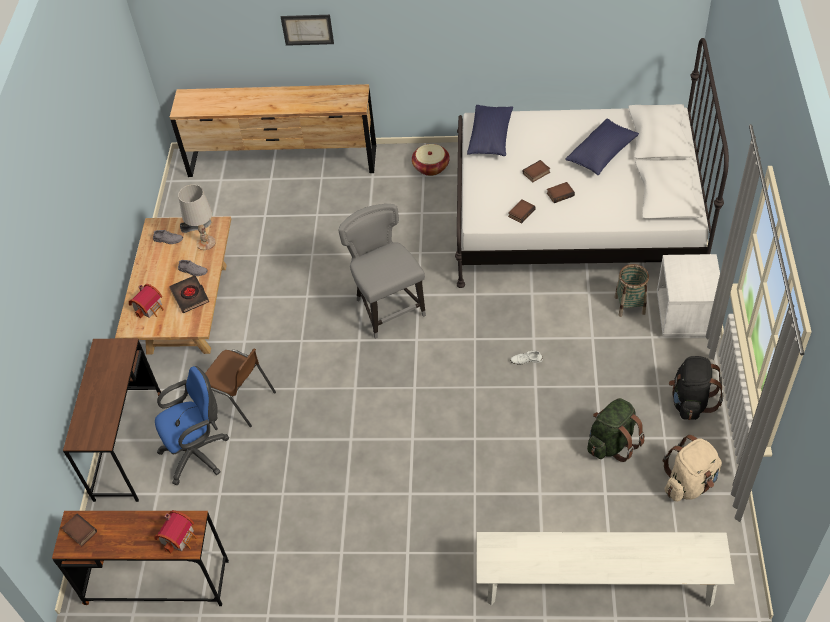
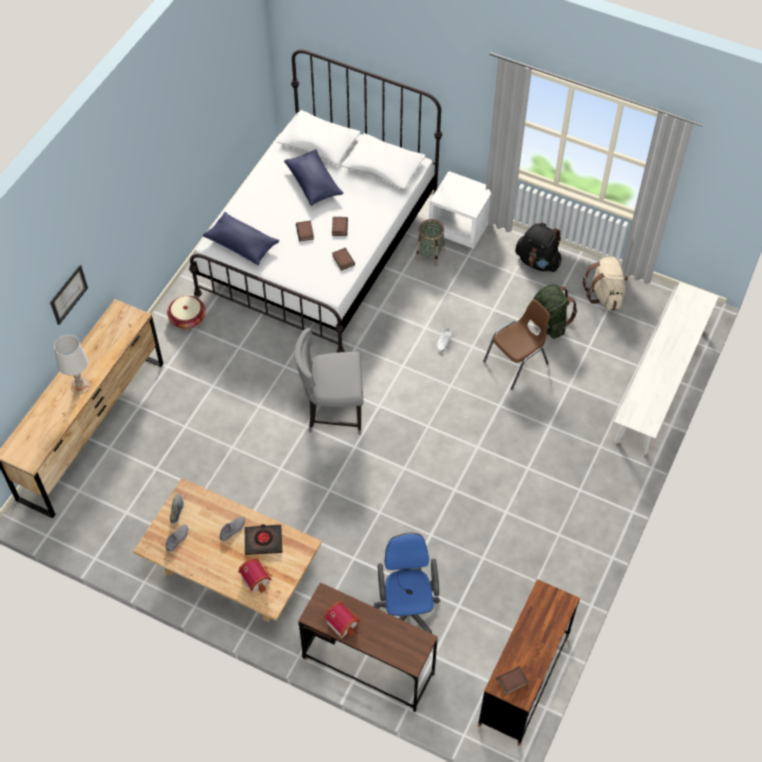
camera: 70 degrees left, 5 degrees up
(179, 537) = (553, 606): toy house -> toy house (343, 622)
(206, 243) = (203, 508): white table lamp -> white table lamp (80, 386)
(240, 400) = (368, 559): brown chair -> brown chair (517, 363)

